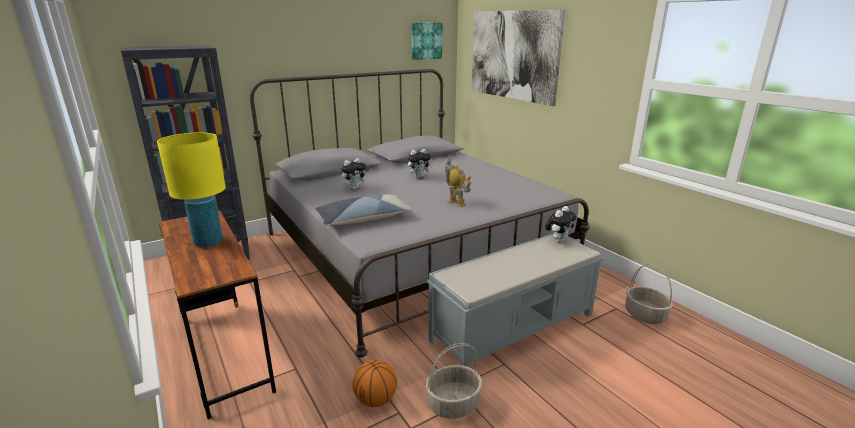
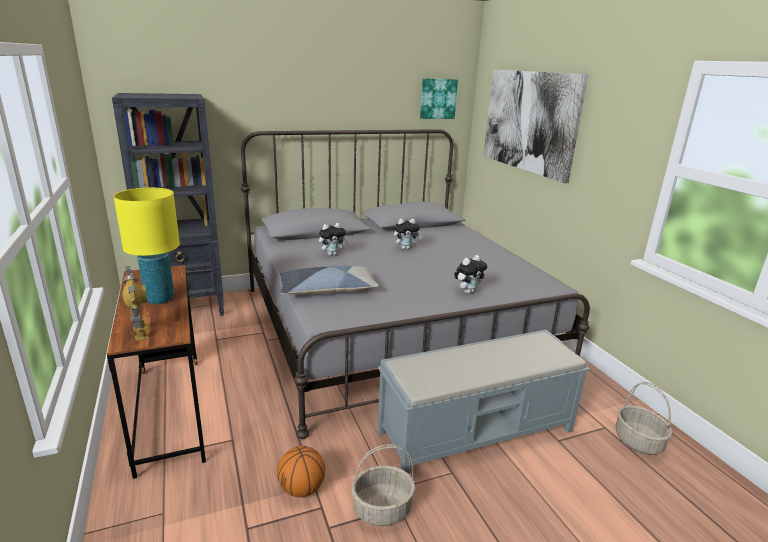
camera: 10 degrees right, 0 degrees up
(456, 203) = (434, 283): toy robot -> toy robot (141, 333)
(558, 241) = (541, 340): plush toy -> plush toy (468, 291)

